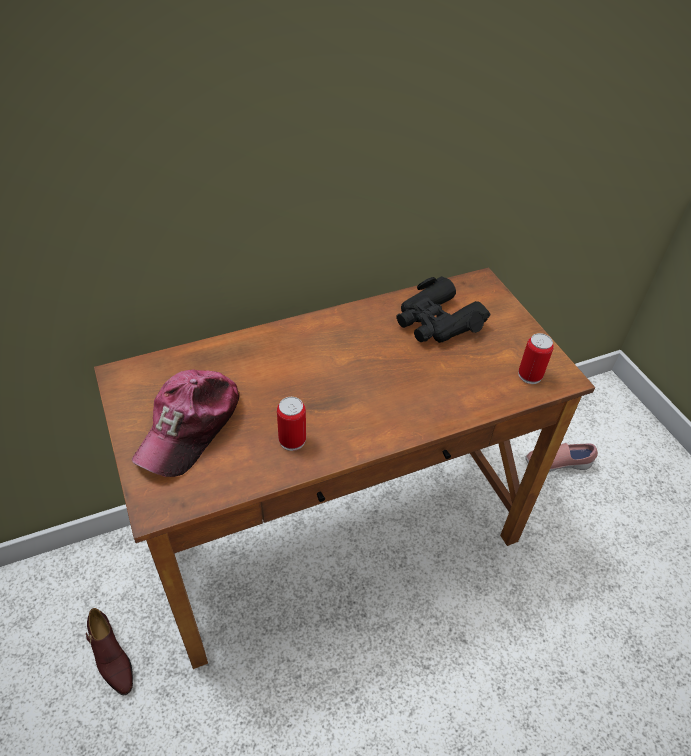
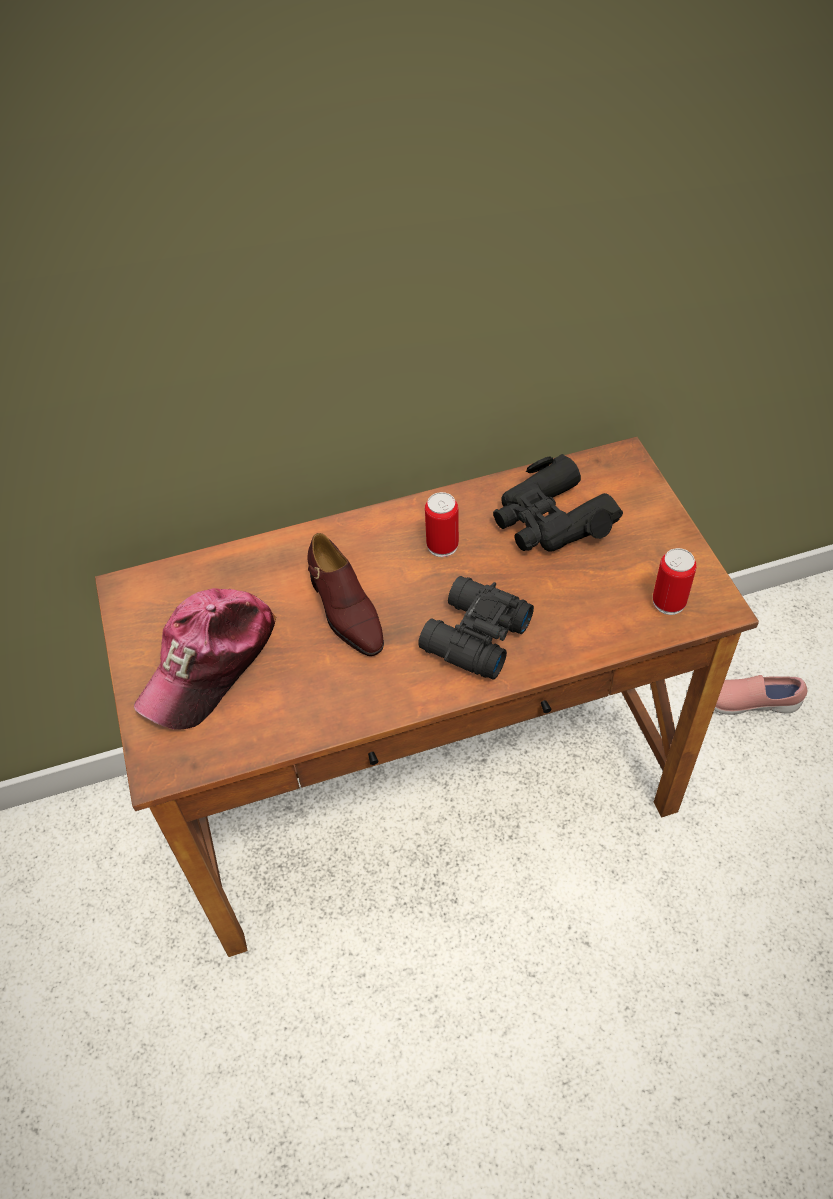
camera: 10 degrees right, 5 degrees up
(111, 657) = (127, 936): brown shoe -> brown shoe (345, 610)
(292, 440) = (337, 685): can -> can (442, 545)
(391, 403) = (473, 637): none -> black binoculars

